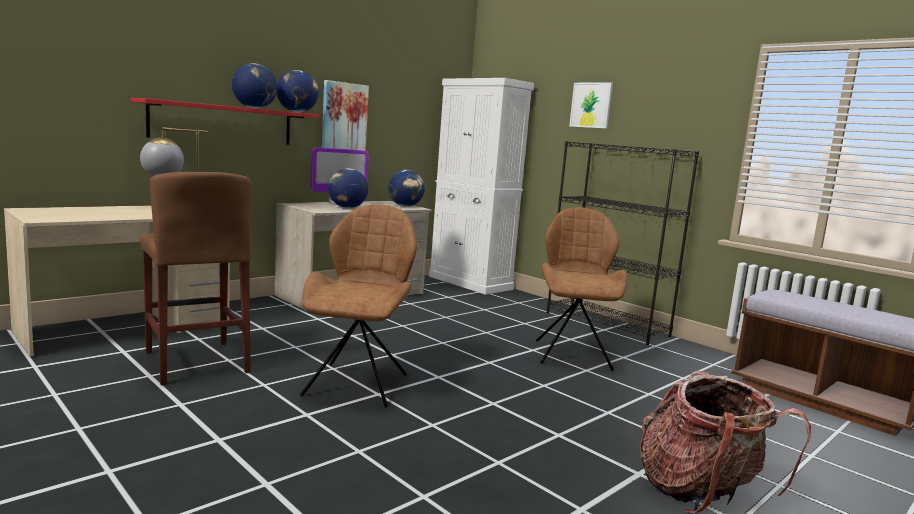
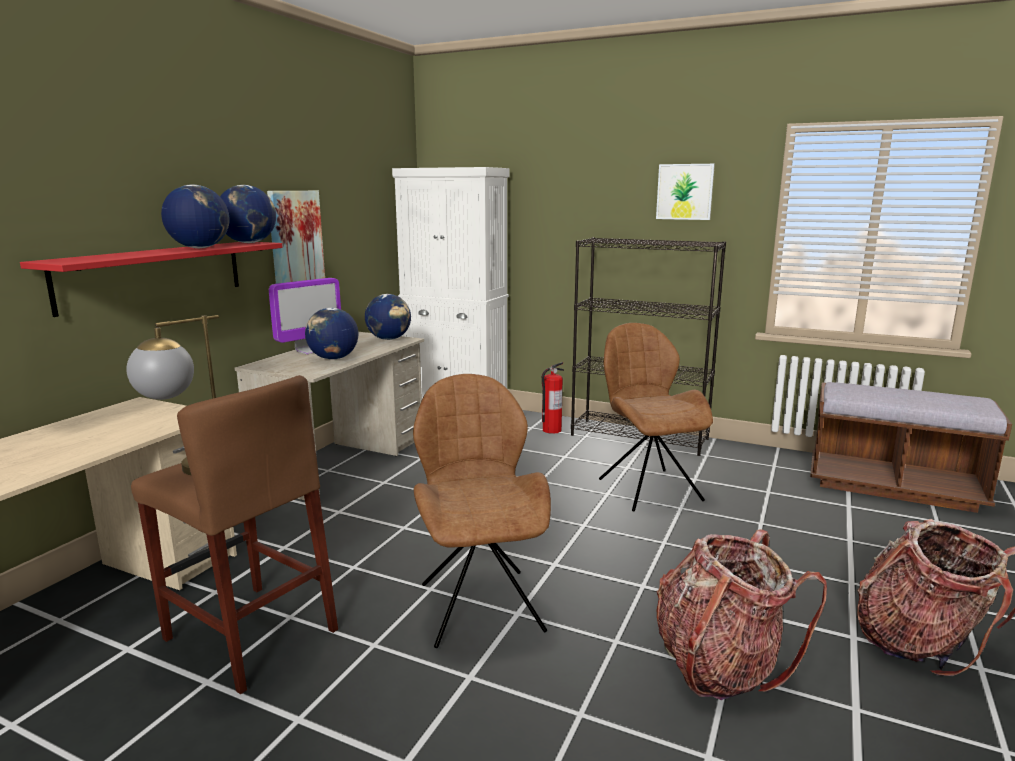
camera: 20 degrees left, 5 degrees up
(497, 457) = (719, 665): none -> backpack
(533, 307) = (551, 430): none -> fire extinguisher
(591, 105) = (587, 193): picture -> picture (684, 192)

